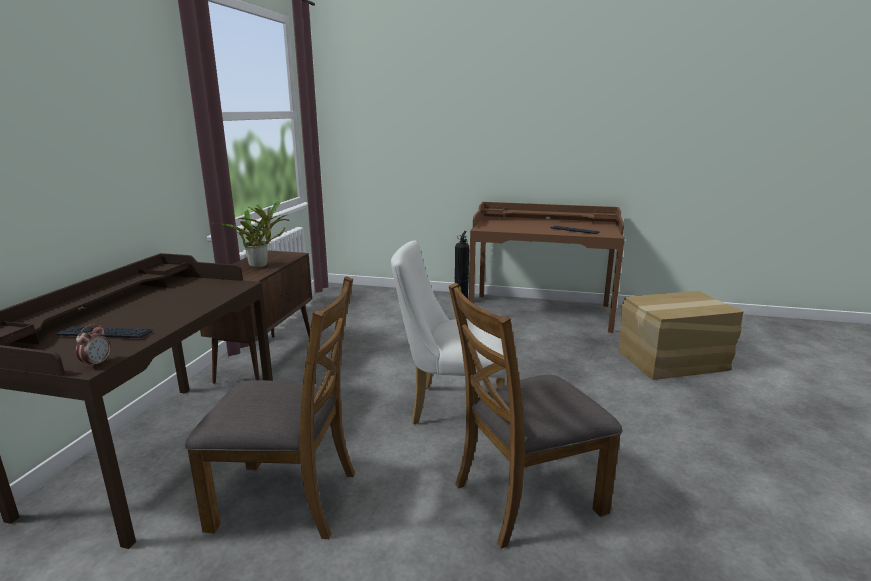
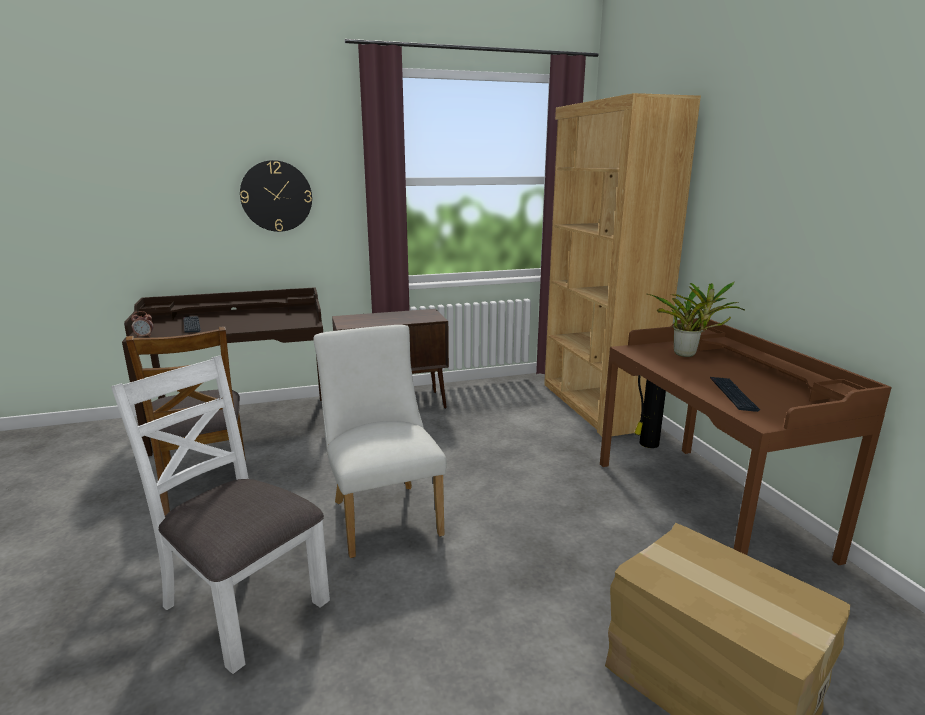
camera: 60 degrees right, 0 degrees up
(99, 138) = (276, 196): none -> wall clock
(261, 266) = (391, 319): potted plant -> potted plant (688, 355)
(391, 296) = (596, 405): none -> brown bookcase
(526, 497) = (243, 604): brown chair -> white chair

